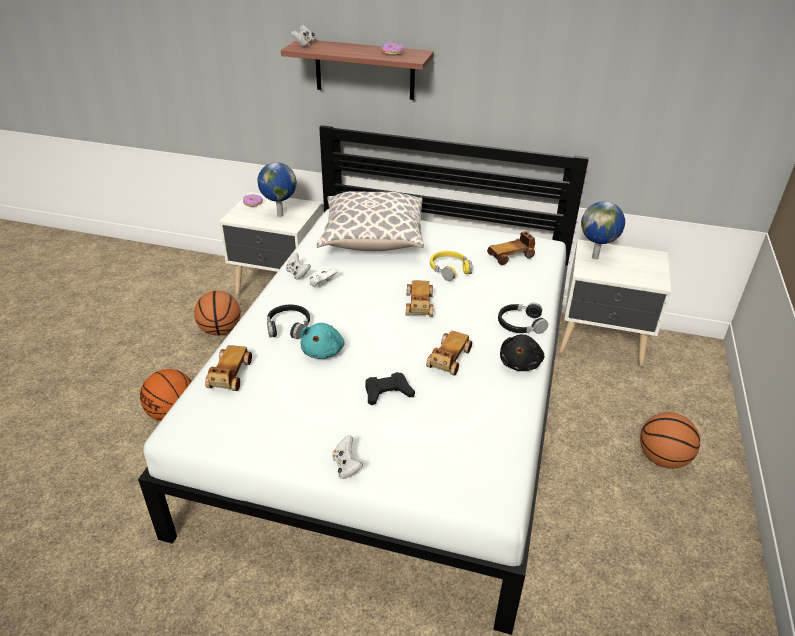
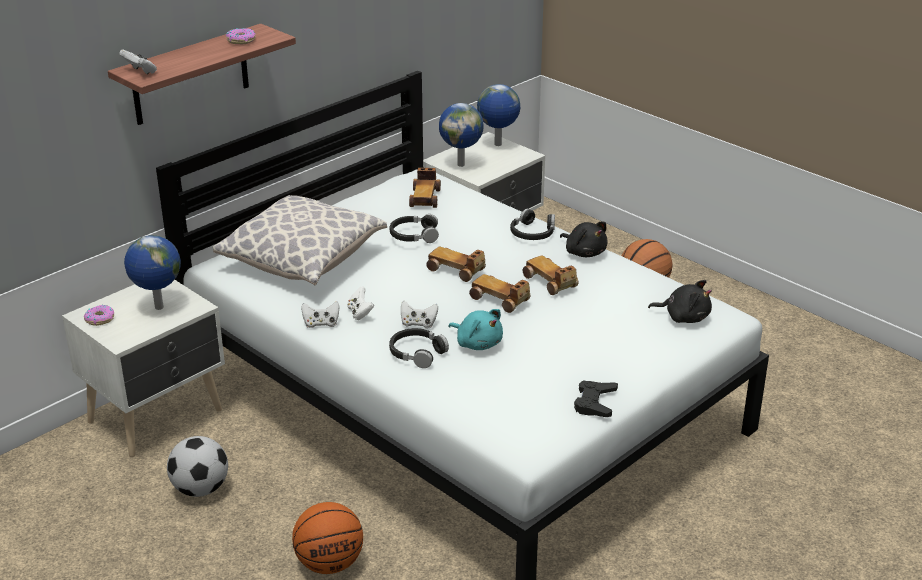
camera: 60 degrees left, 5 degrees down
(220, 330) = (200, 489): basketball -> football
(229, 375) = (469, 405): toy car -> toy car (500, 300)
(346, 466) = (646, 371): white game controller -> white game controller (418, 324)
(387, 392) = (568, 326): black game controller -> black game controller (595, 403)
(449, 269) = (414, 235): yellow headphones -> black headphones
(467, 465) = (684, 317): none -> black plush toy
(652, 263) = (498, 145): none -> globe

